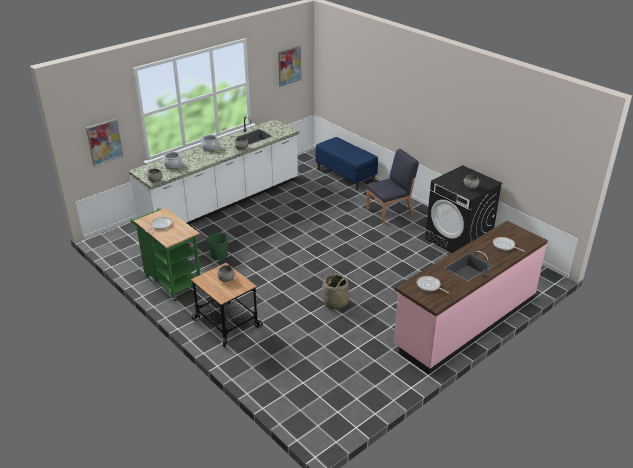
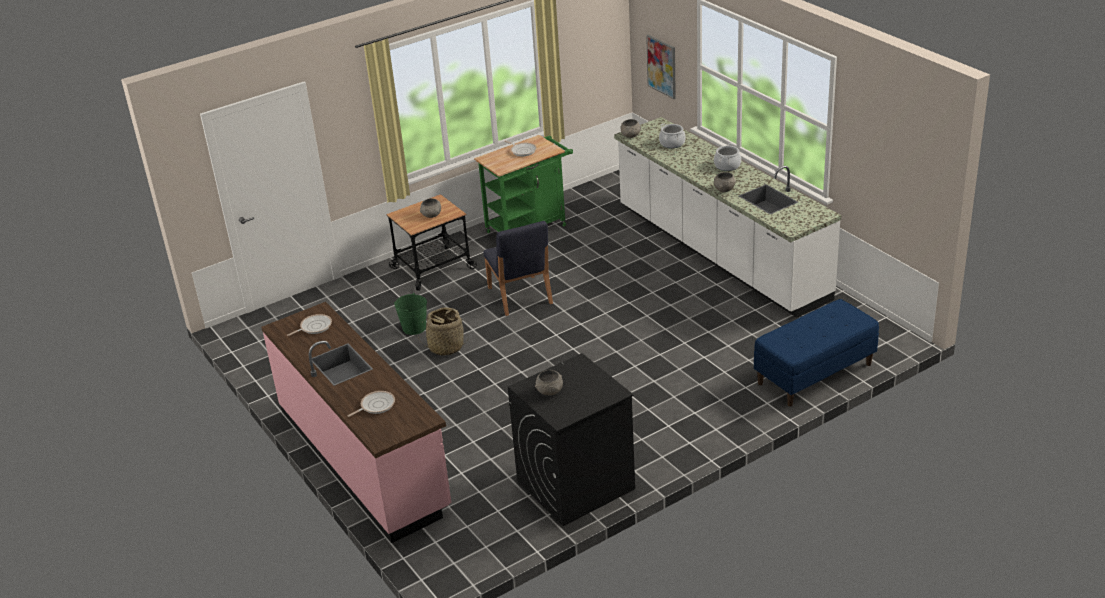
camera: 100 degrees right, 0 degrees up
(219, 255) = (577, 256): green bucket -> green bucket (414, 328)
(289, 65) = (900, 155): picture -> none
(390, 211) = (680, 416): blue chair -> blue chair (520, 296)

